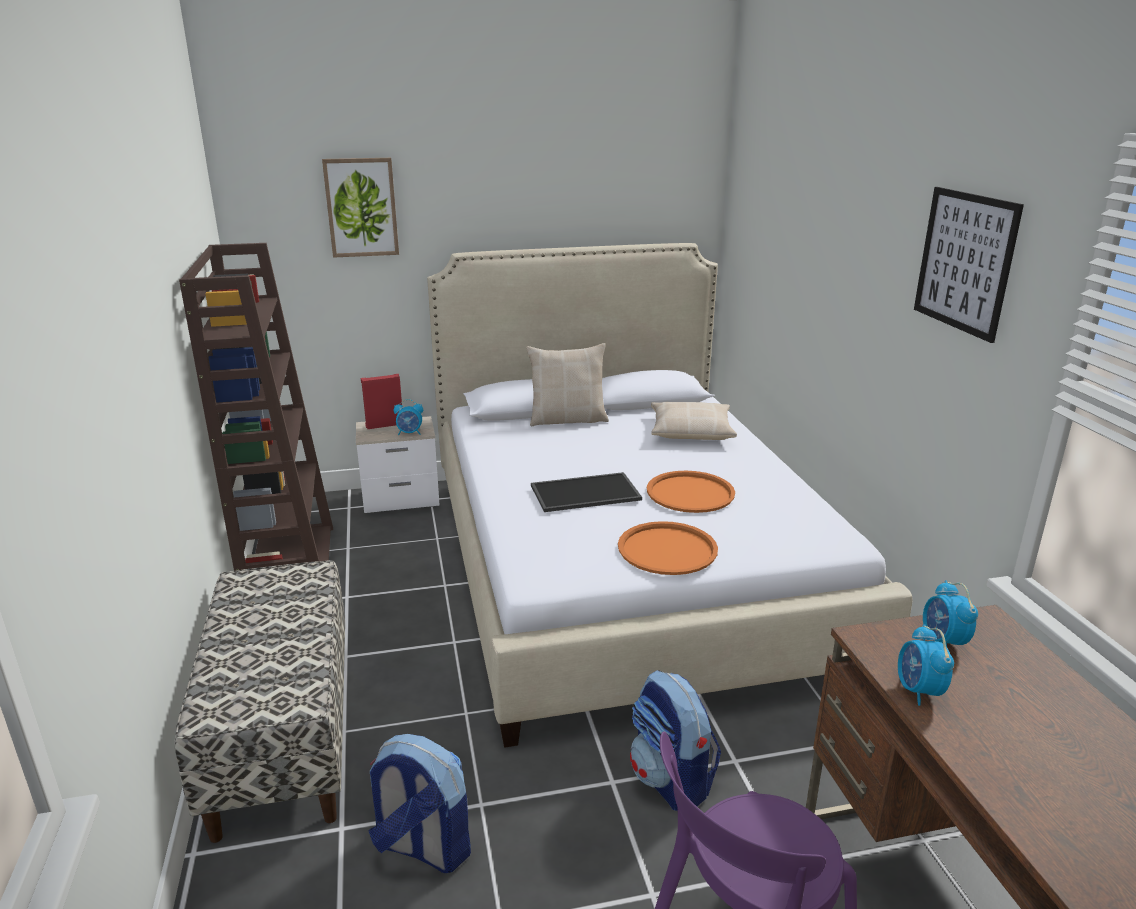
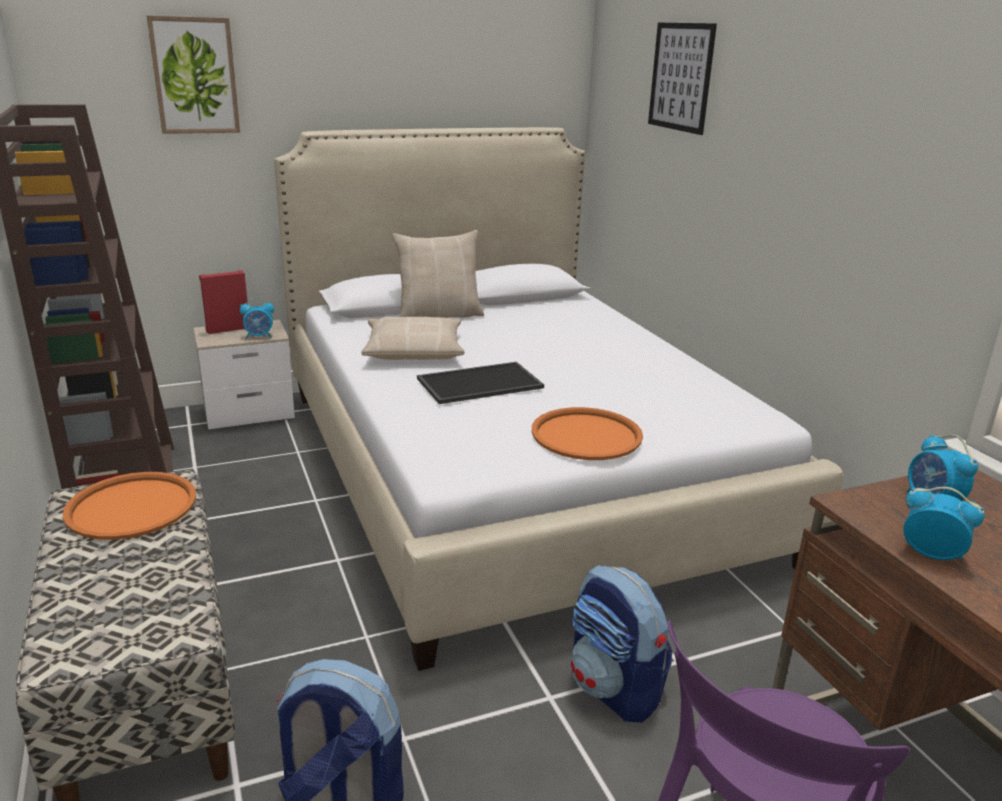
camera: 10 degrees left, 0 degrees up
(690, 493) = (592, 380): orange tray -> orange tray (131, 507)
(691, 430) = (573, 322): beige pillow -> beige pillow (414, 350)
(918, 691) = (930, 554): alarm clock -> alarm clock turned 135 degrees clockwise
(964, 261) = (901, 104): picture -> picture (681, 77)

